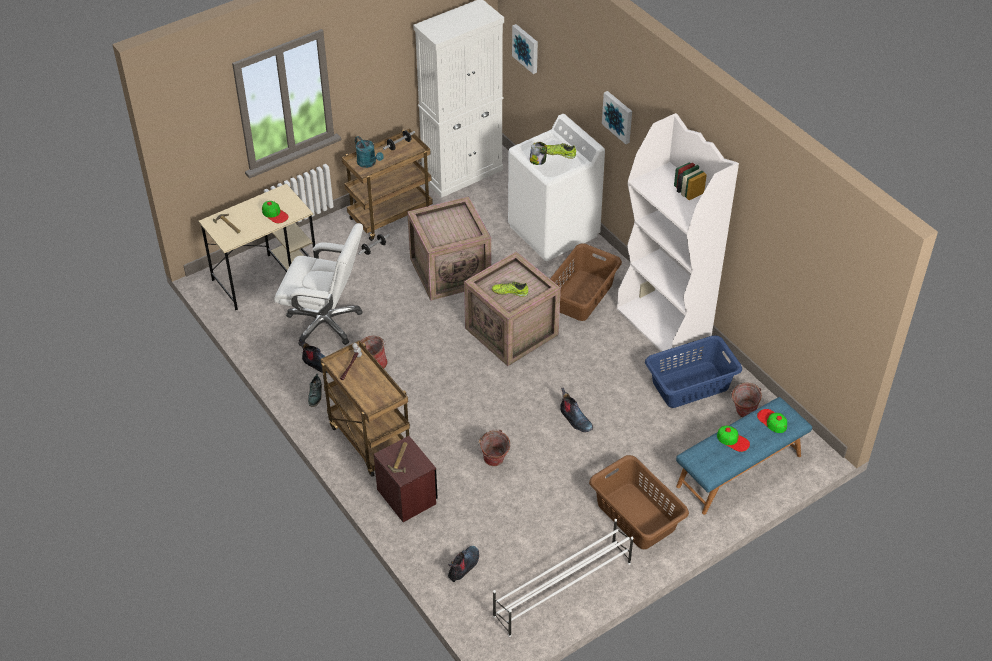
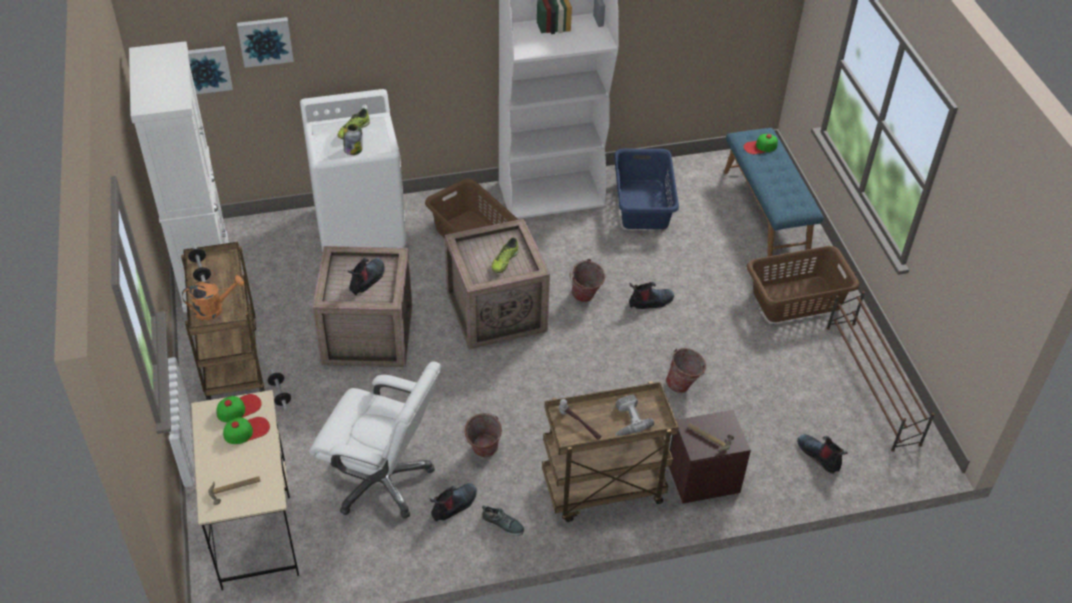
camera: 70 degrees left, 0 degrees up
(325, 322) = (382, 480): white office chair -> white office chair turned 75 degrees clockwise
(367, 391) = (627, 420): none -> power drill
(368, 163) = (214, 309): turquoise watering can -> orange watering can
(450, 229) = (367, 280): none -> boot
(561, 589) = (872, 385): white shoe rack -> brown shoe rack
(618, 116) = (397, 36): picture -> picture (265, 40)
(733, 440) = (774, 179): cap -> cap (239, 408)
(742, 413) = (696, 183): bucket -> bucket (585, 298)

